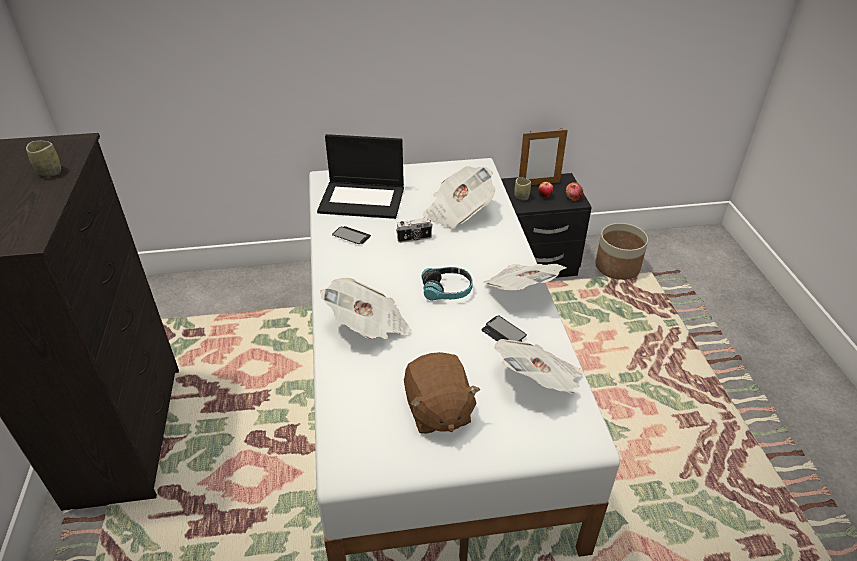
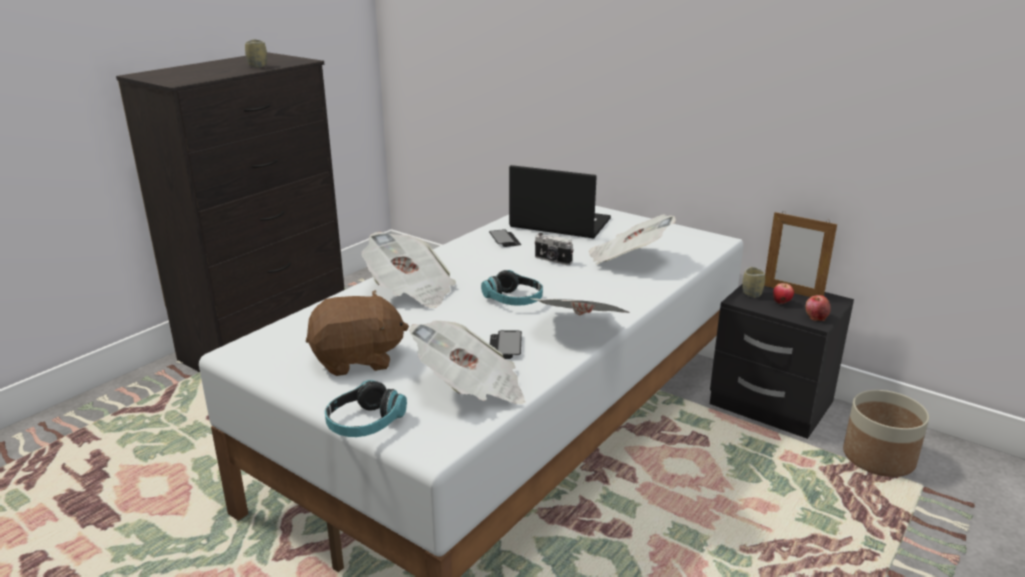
camera: 45 degrees right, 15 degrees down
(363, 199) = (558, 223): laptop -> laptop turned 150 degrees clockwise
(438, 411) = (357, 360): brown plush toy -> brown plush toy turned 135 degrees counterclockwise
(528, 455) = (365, 423): none -> headphones

